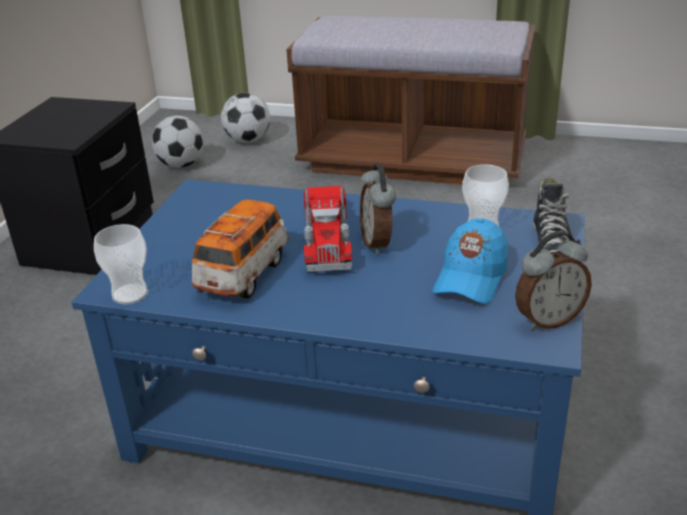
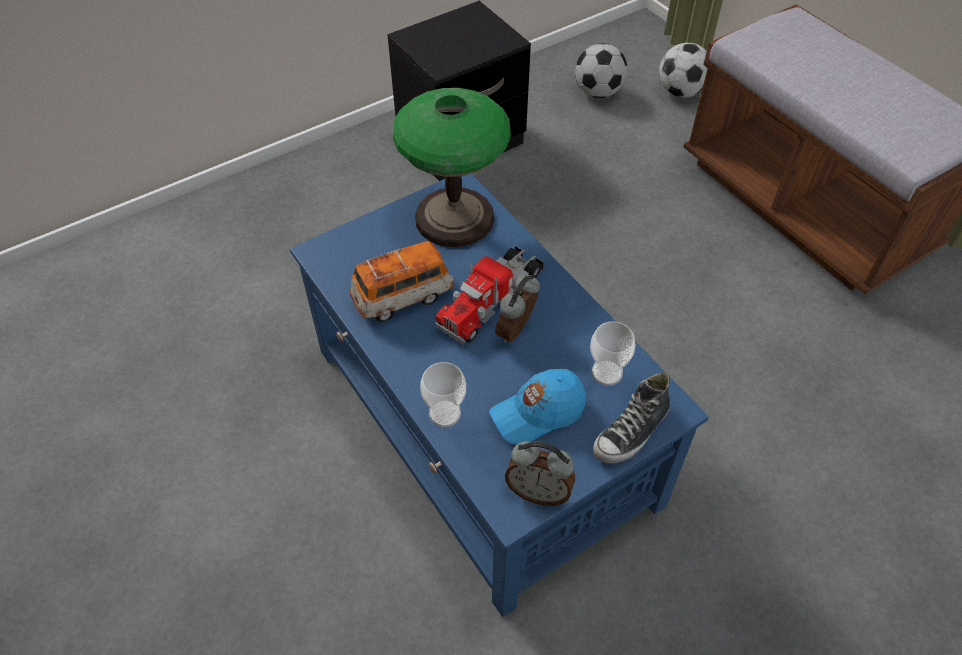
camera: 40 degrees right, 20 degrees up
(130, 294) = (323, 266): cup -> cup (445, 413)
(219, 209) = (454, 218): none -> table lamp

